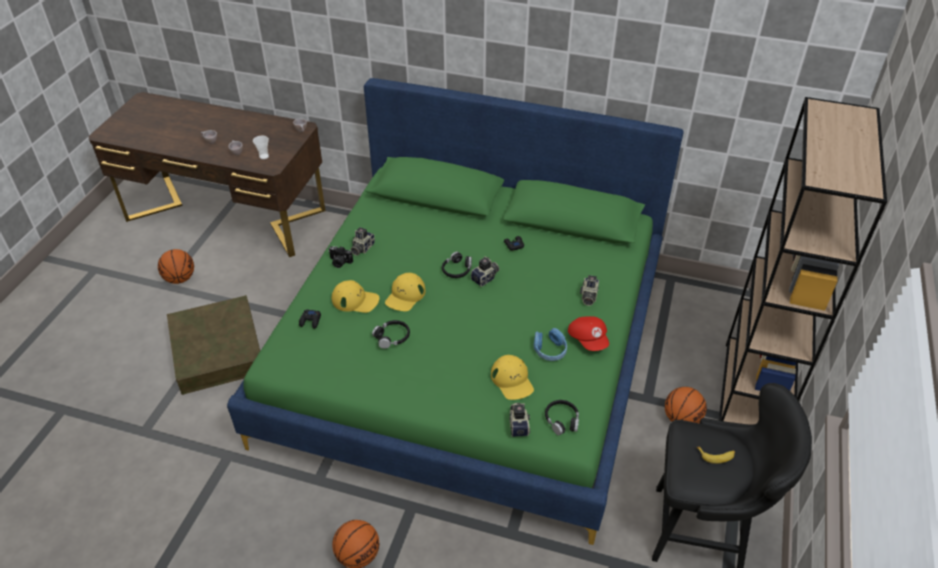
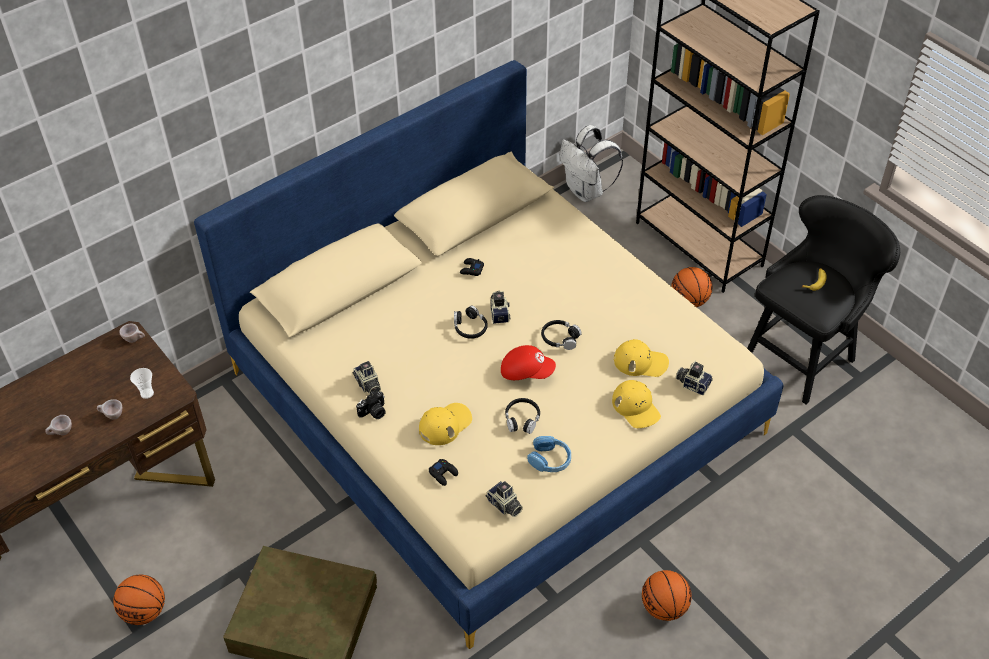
camera: 55 degrees left, 5 degrees up
(405, 295) = (473, 383): yellow cap -> yellow cap (636, 407)
(469, 352) = (495, 402): green bed -> beige bed
(549, 350) = (626, 318): blue headphones -> blue headphones (550, 460)
(562, 420) = (708, 353): black headphones -> black headphones (560, 338)
(588, 296) = (583, 257): camera -> camera (504, 506)
(588, 339) = (634, 286): red cap -> red cap (526, 371)
(723, 300) = (586, 191): none -> white backpack

